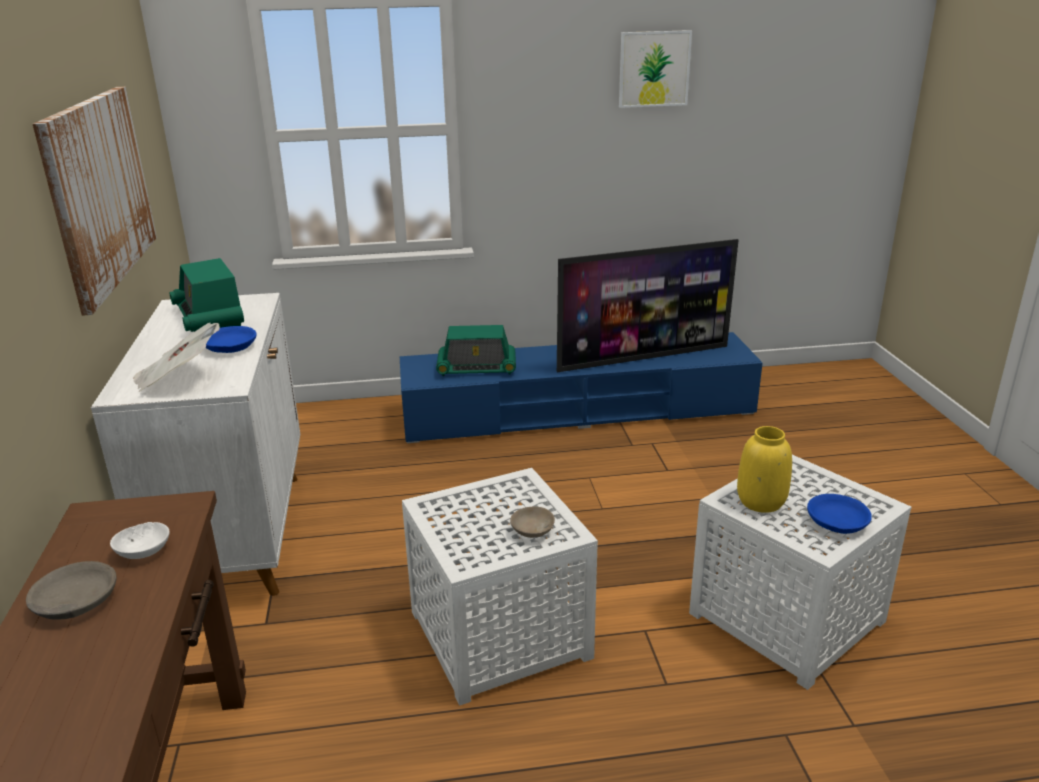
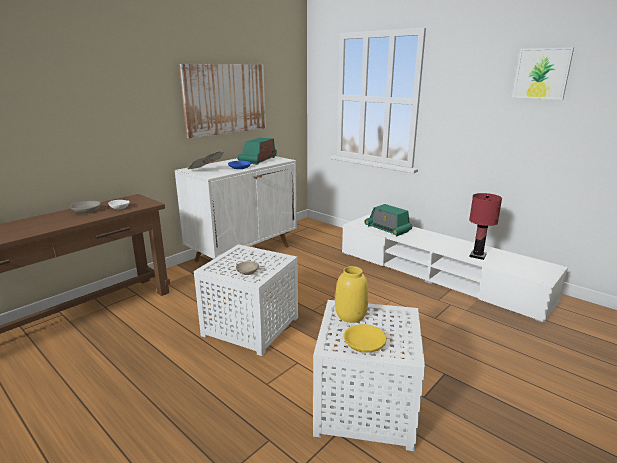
camera: 50 degrees right, 5 degrees down
(578, 411) = (438, 275): blue tv stand -> white tv stand
(643, 358) = (478, 255): television -> red table lamp
(837, 523) = (363, 344): blue bowl -> yellow bowl

